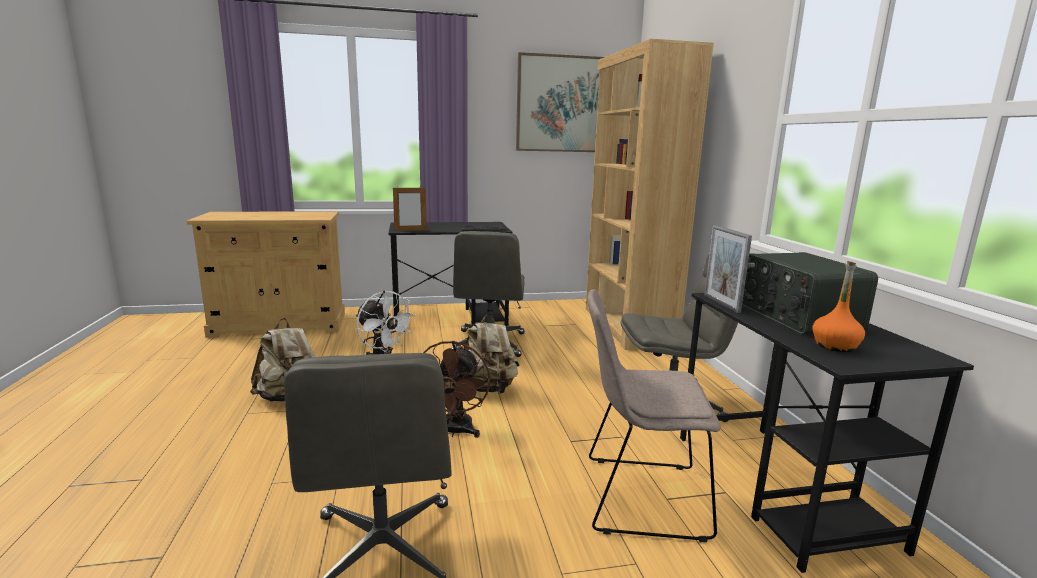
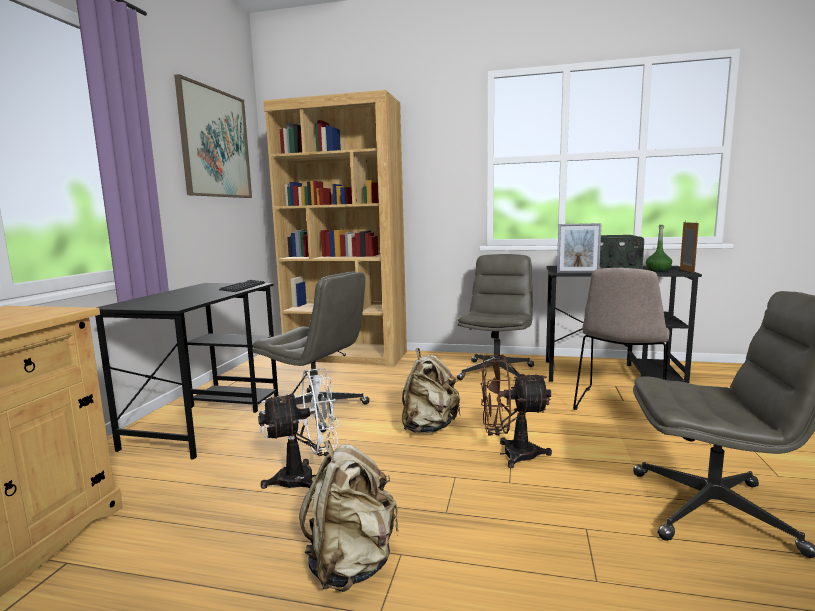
camera: 65 degrees left, 5 degrees down
(410, 230) = (184, 304): picture frame -> picture frame (686, 270)
(454, 432) = (510, 454): brown fan -> brown fan turned 150 degrees clockwise
(835, 346) = (658, 270): orange bottle -> green bottle

